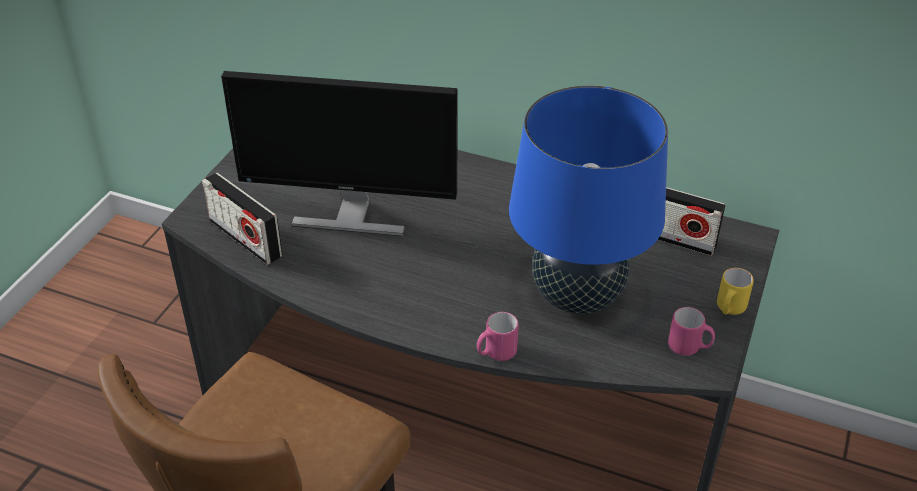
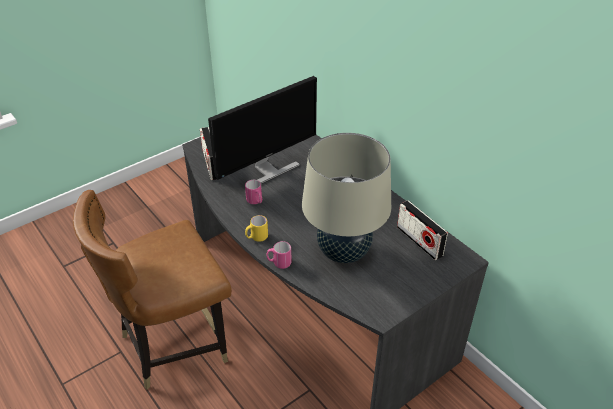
camera: 30 degrees right, 0 degrees up
(350, 215) = (267, 170): monitor -> monitor turned 75 degrees counterclockwise
(577, 296) = (343, 252): blue table lamp -> beige table lamp
(689, 347) = (379, 302): pink mug -> pink mug (255, 201)
(729, 309) = (419, 292): yellow mug -> yellow mug (256, 237)

